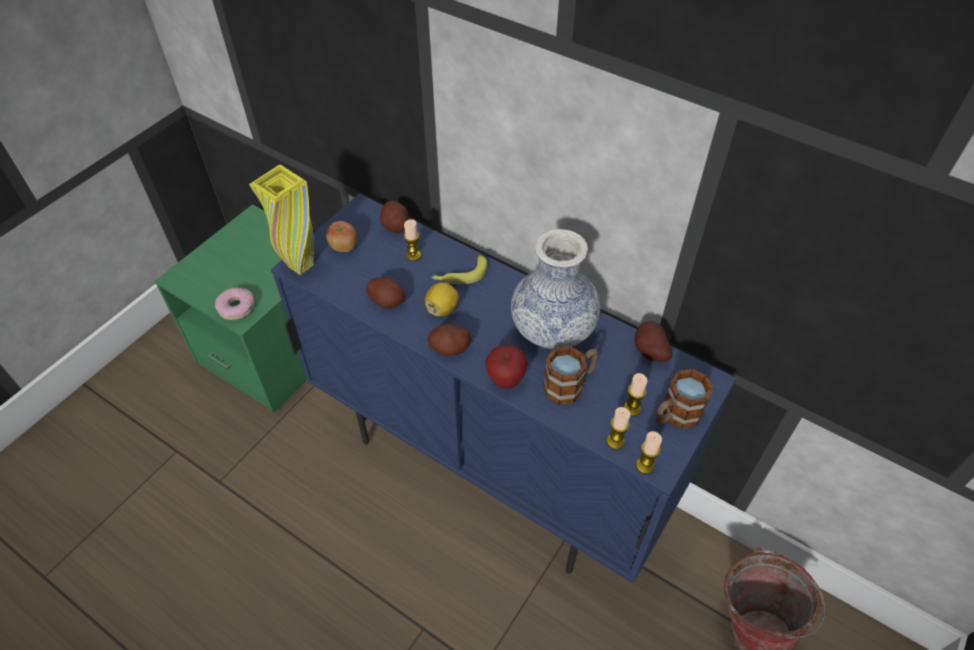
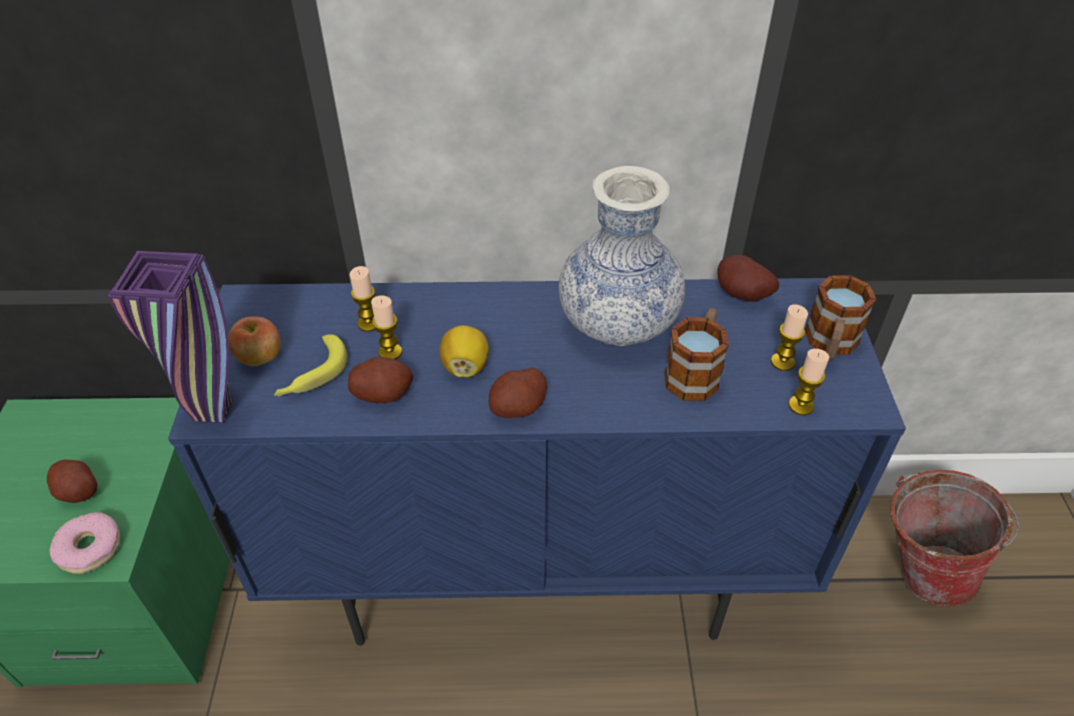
camera: 35 degrees left, 5 degrees down
(300, 266) = (213, 411): yellow vase -> purple vase
(395, 225) = (311, 300): potato -> potato (78, 491)
(460, 275) = (452, 318): banana -> banana (312, 375)
(505, 380) = (620, 407): apple -> none
(645, 465) = (854, 413): candle -> candle (390, 352)

